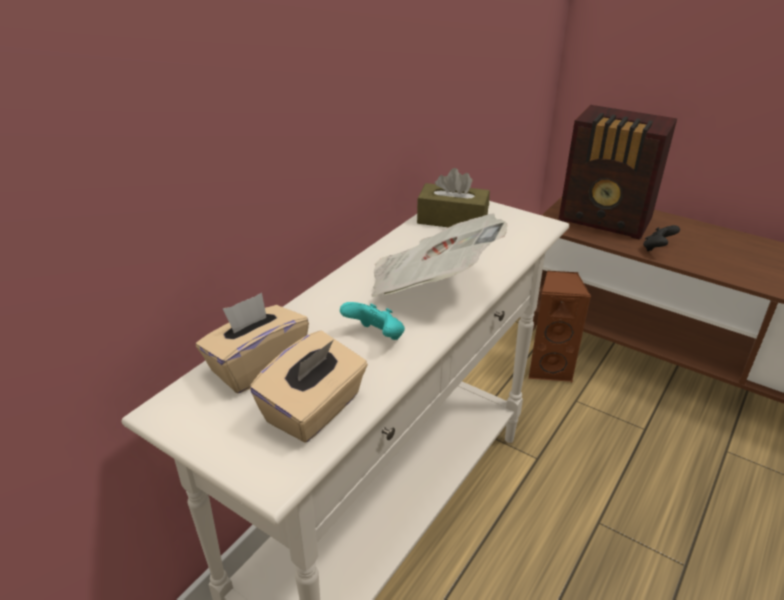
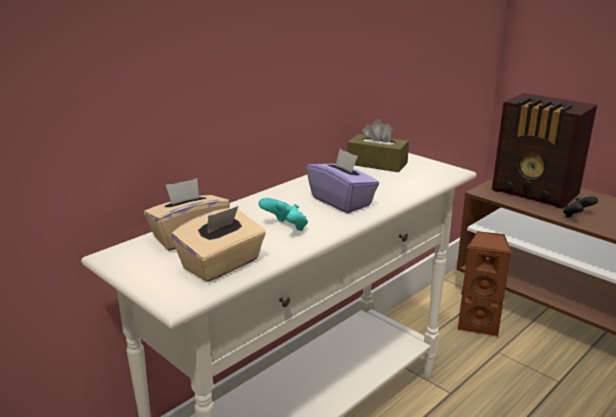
camera: 10 degrees right, 10 degrees down
(430, 285) = (342, 201): newspaper -> purple tissue box

